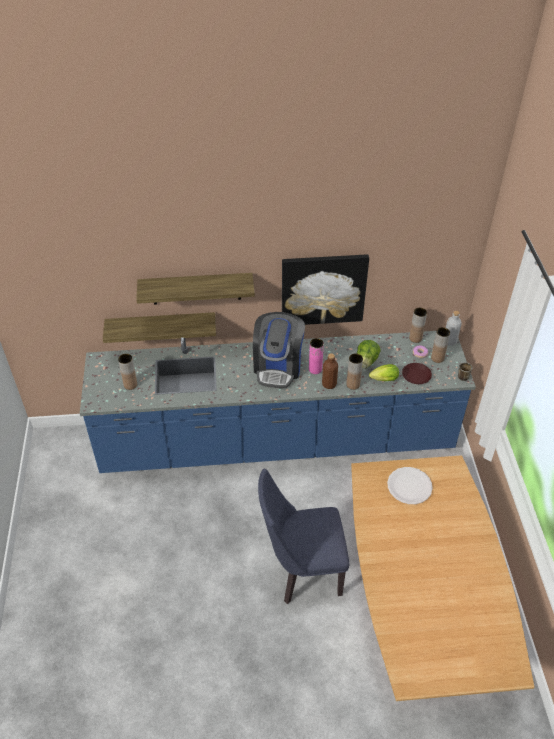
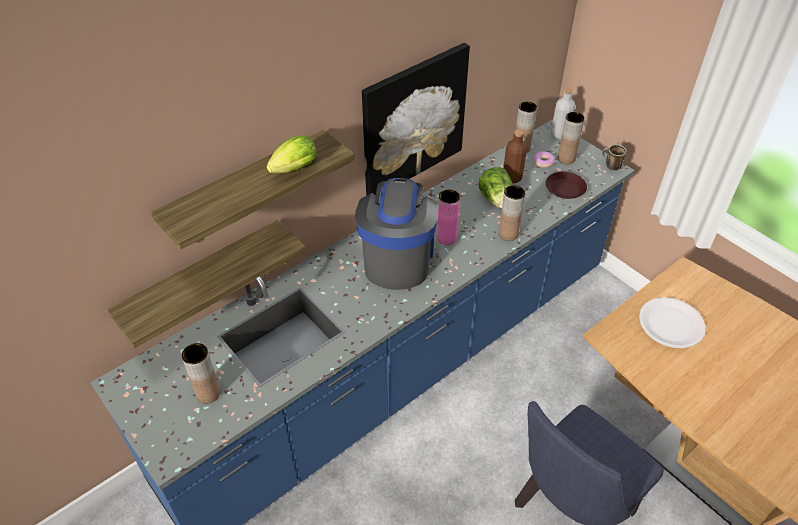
camera: 35 degrees left, 0 degrees up
(278, 366) = (397, 257): coffee machine -> coffee machine turned 150 degrees counterclockwise
(329, 384) = (480, 248): brown bottle -> brown bottle (512, 177)
(382, 380) = (535, 211): lettuce -> lettuce (292, 170)

